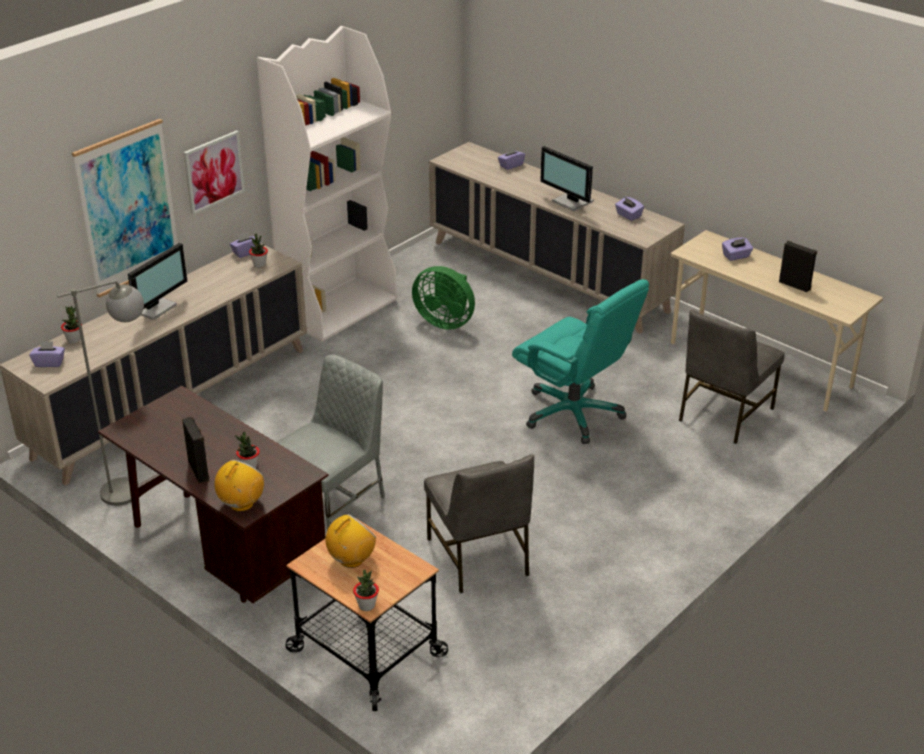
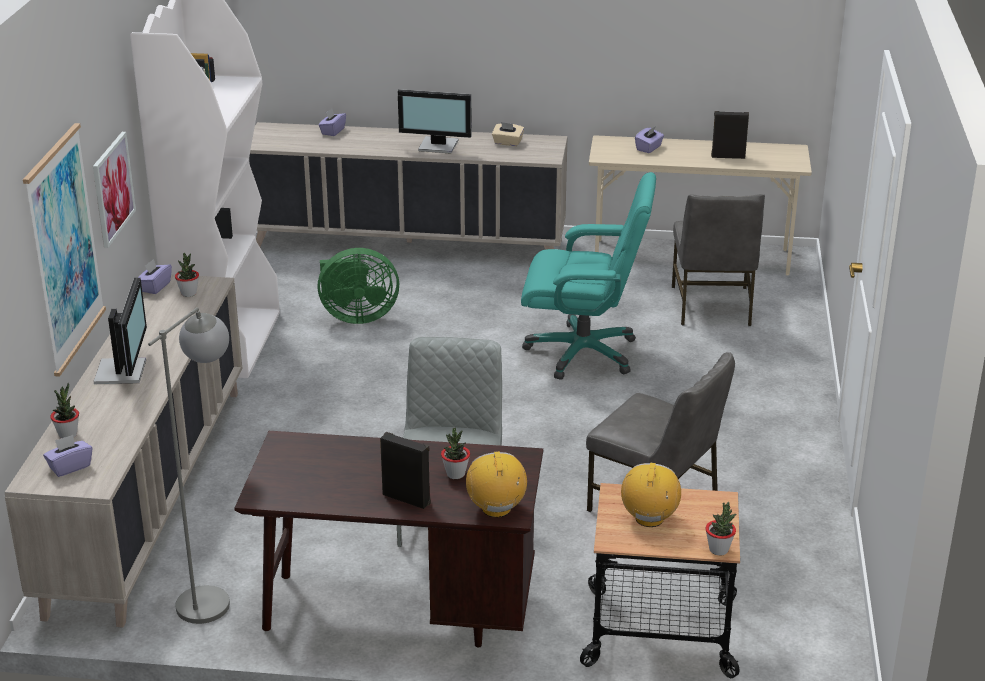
camera: 35 degrees left, 5 degrees down
(628, 215) = (507, 143): purple tissue box -> beige tissue box

